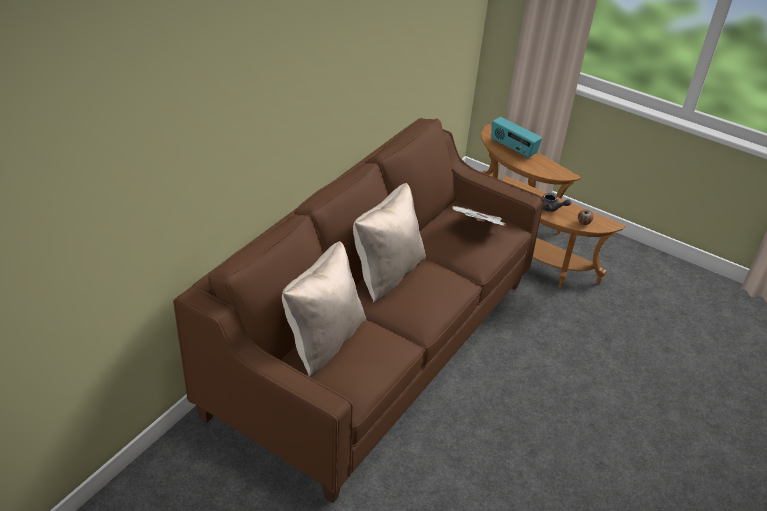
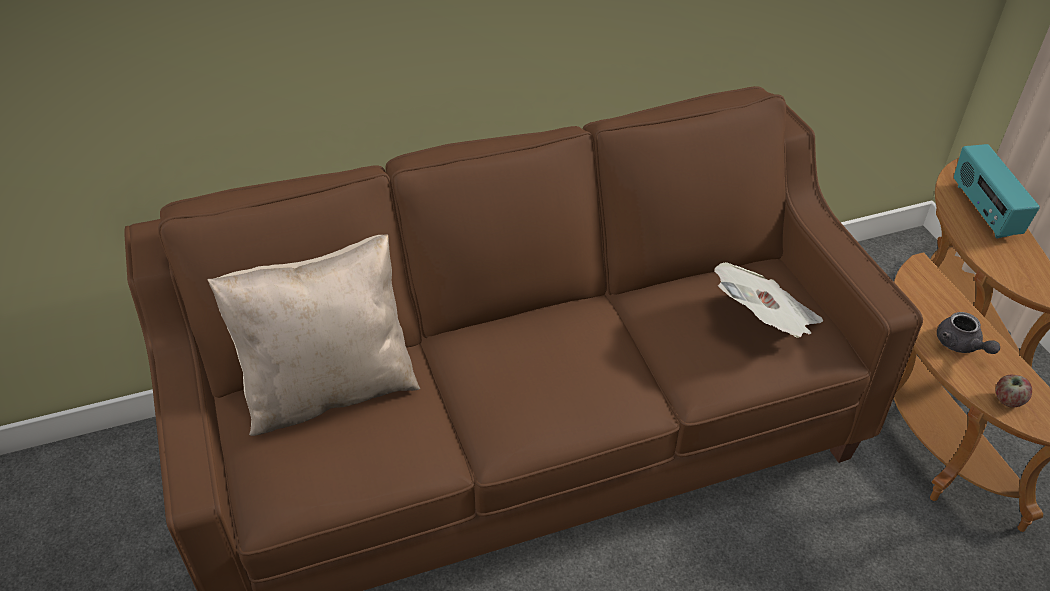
camera: 40 degrees right, 5 degrees up
(387, 273) = (531, 329): beige pillow -> none

